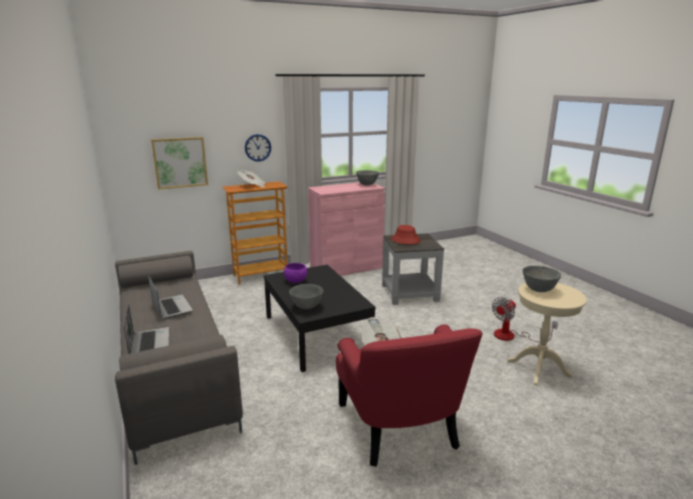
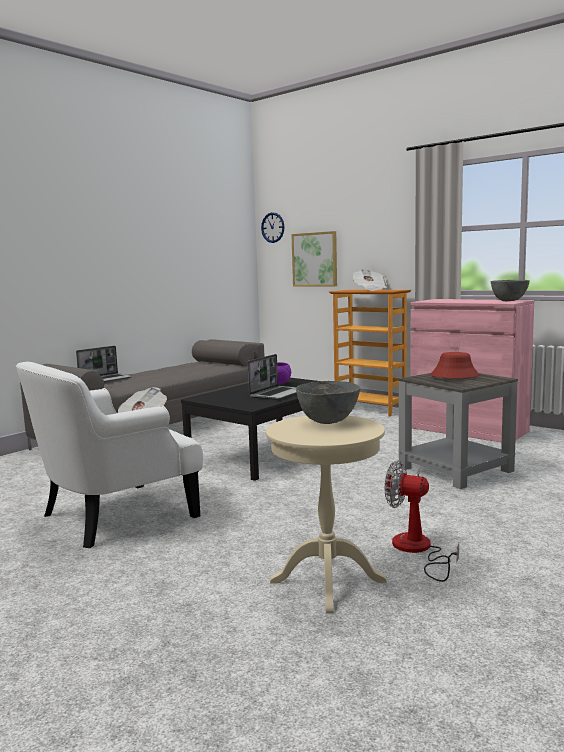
camera: 65 degrees right, 10 degrees down
(171, 307) = (171, 372): laptop -> laptop (277, 394)
(258, 147) = (391, 244): wall clock -> wall clock (273, 227)
(306, 307) = (218, 395): grey bowl -> none
(400, 426) = (114, 515): red armchair -> white armchair

